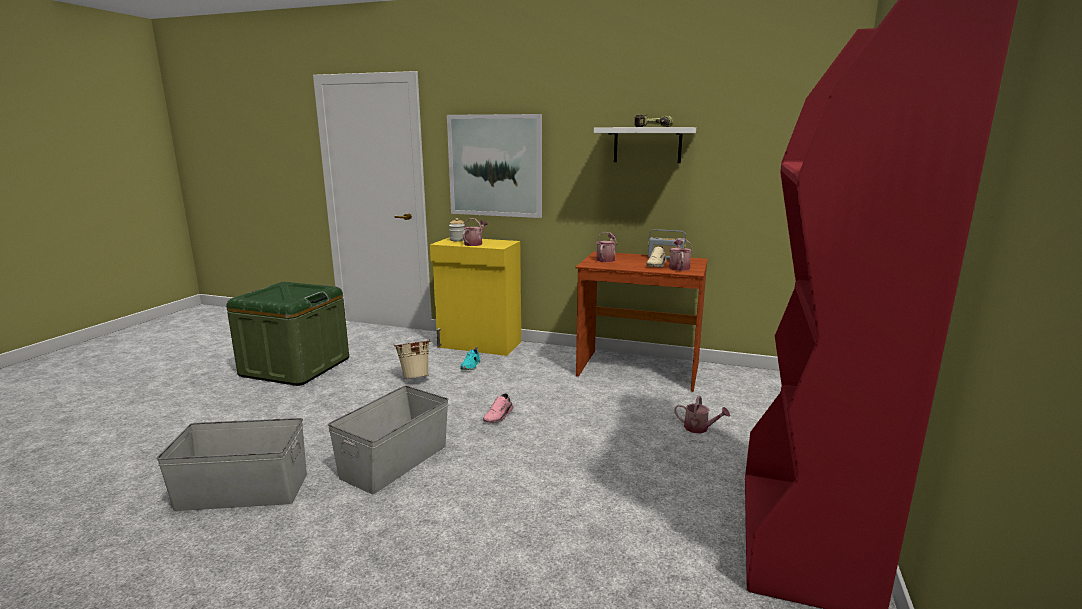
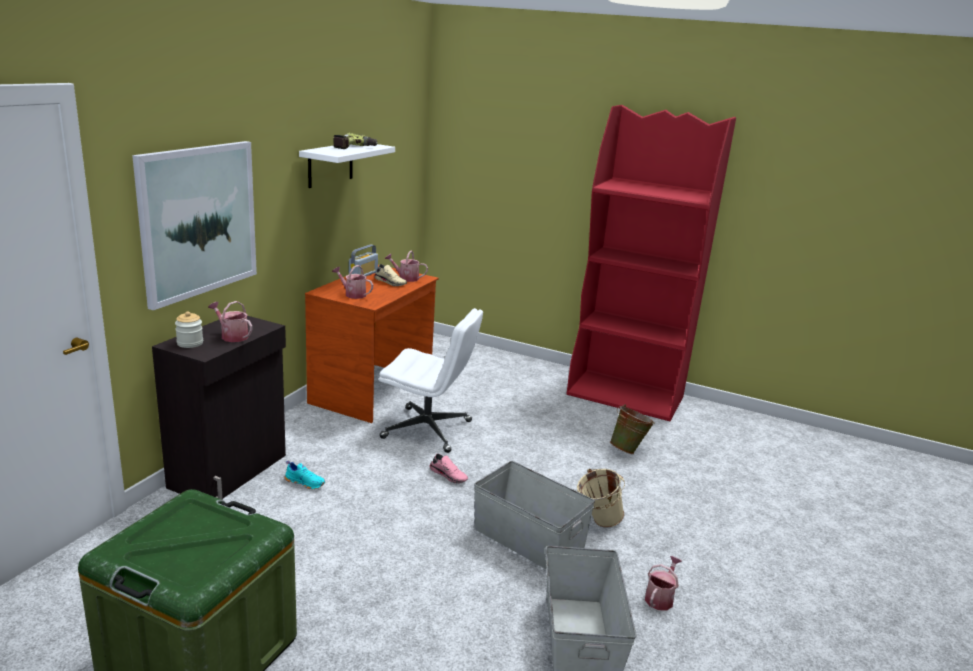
camera: 85 degrees left, 5 degrees up
(415, 377) = (319, 526): beige bucket -> beige bucket (597, 522)
(479, 345) = (230, 471): yellow cabinet -> black cabinet
(580, 400) = (428, 430): none -> white office chair
(612, 536) = (629, 450): none -> green bucket
(699, 428) = (495, 392): watering can -> watering can (660, 597)

